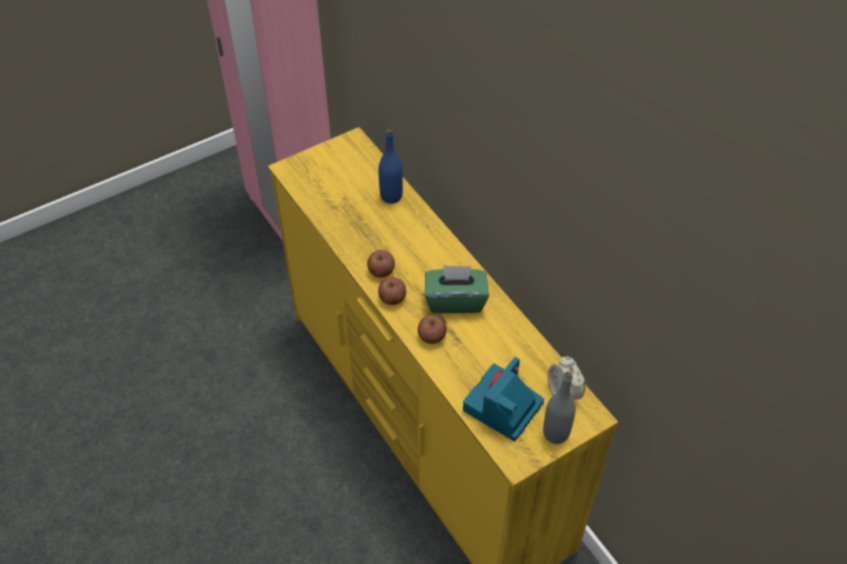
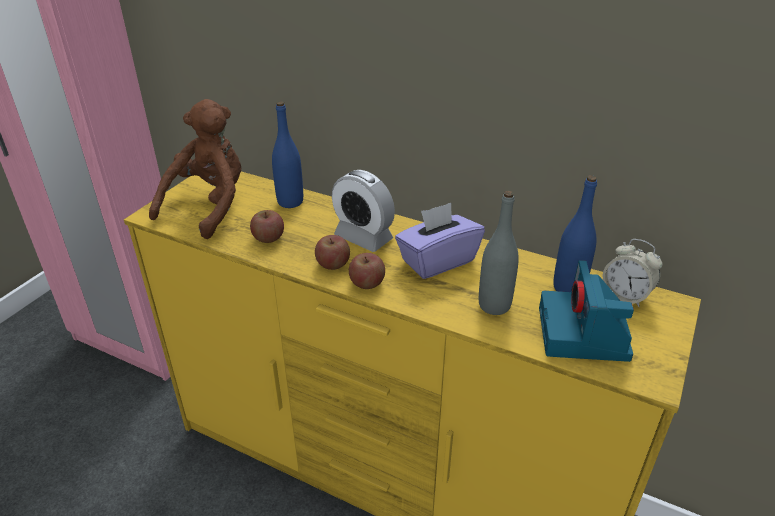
camera: 30 degrees left, 15 degrees down
(331, 177) = (209, 207): none -> brown plush toy
(419, 255) = (363, 237): none -> alarm clock
(432, 336) = (443, 300): apple -> apple (268, 238)
(455, 301) = (437, 260): green tissue box -> purple tissue box
(528, 367) = (568, 288): none -> blue bottle
(556, 433) = (660, 334): grey bottle -> grey bottle (494, 305)

